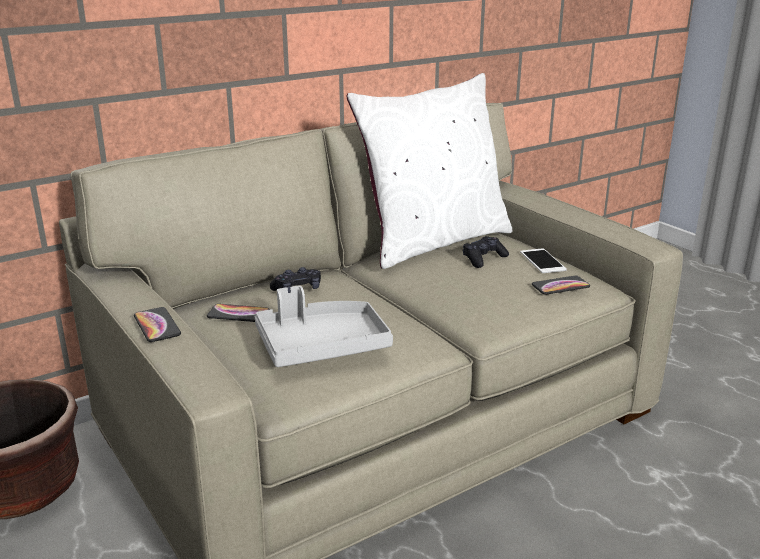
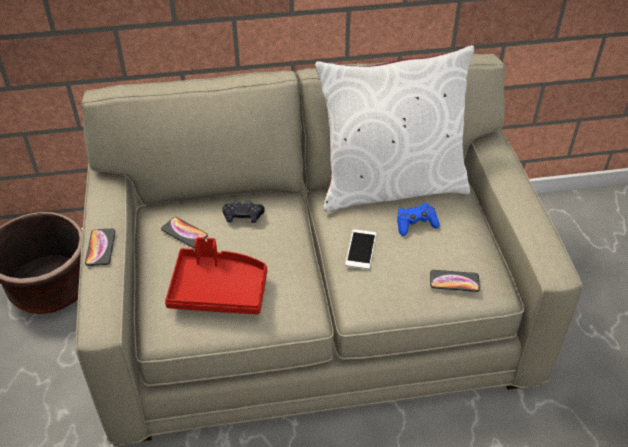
camera: 25 degrees right, 20 degrees up
(321, 346) = (218, 290): grey tray -> red tray
(483, 259) = (415, 224): black game controller -> blue game controller
(542, 261) = (464, 243): phone -> phone (361, 249)

